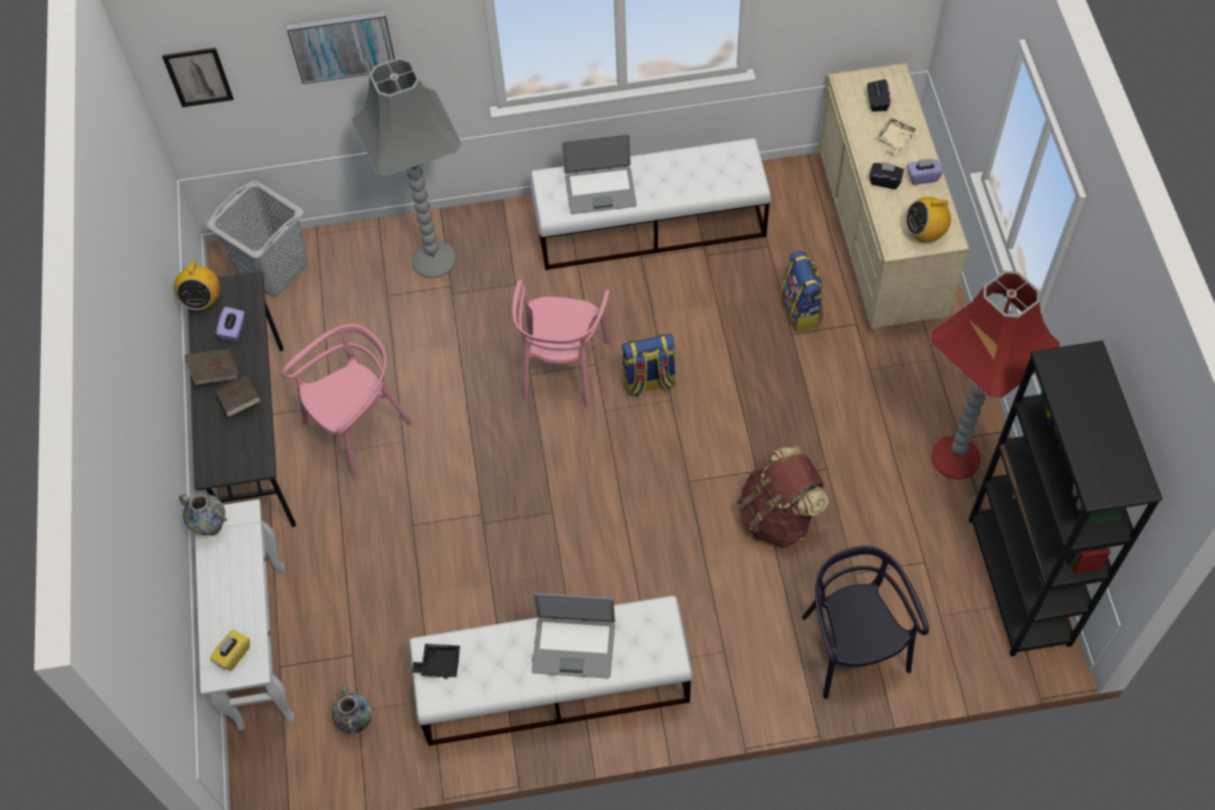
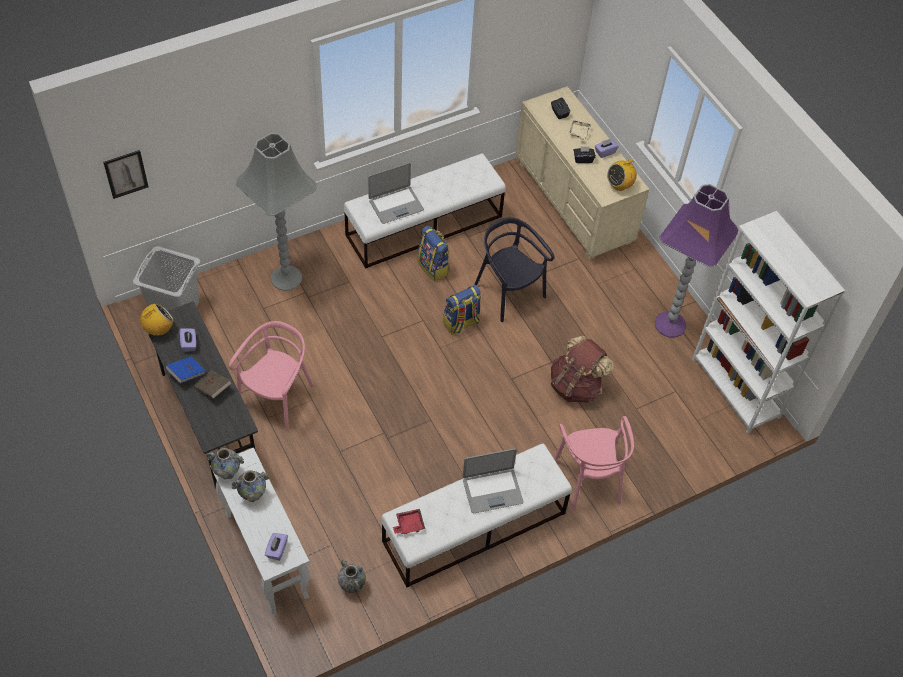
camera: 25 degrees left, 5 degrees down
(203, 301) = (159, 329): radio -> radio turned 105 degrees counterclockwise
(214, 372) = (186, 374): brown book -> blue book
(232, 568) = (253, 495): none -> vase
(233, 654) = (276, 550): yellow tissue box -> purple tissue box
(342, 46) = (223, 134): picture -> none
(439, 664) = (409, 524): black tray -> red tray
(563, 368) = (402, 327): pink chair -> pink chair (589, 480)
(801, 310) = (541, 257): backpack -> backpack (434, 267)
(852, 647) = (652, 453): black chair -> black chair (508, 292)
(955, 459) = (670, 325): red floor lamp -> purple floor lamp
(1019, 581) = (735, 388): black bookcase -> white bookcase

